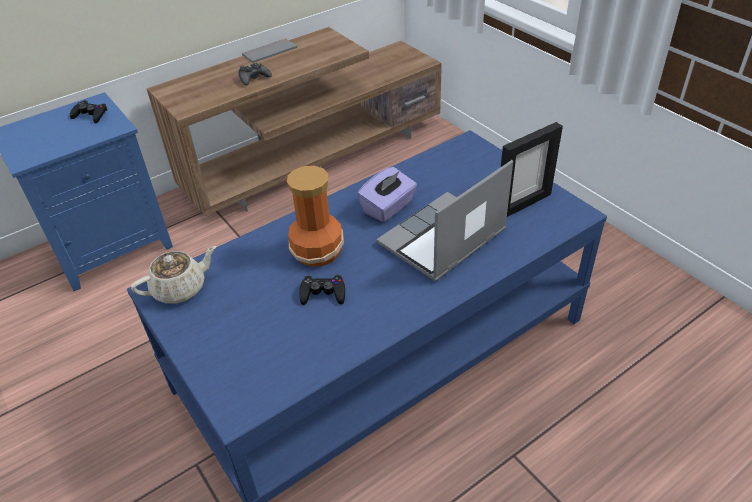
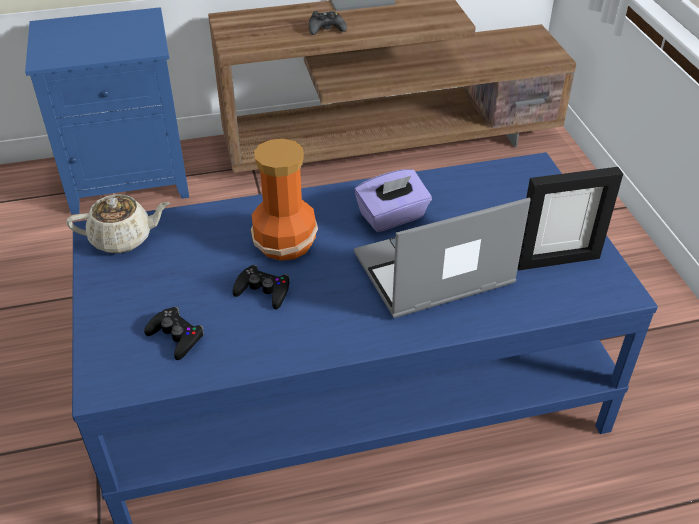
camera: 20 degrees right, 0 degrees up
(90, 115) = (132, 29): black game controller -> black game controller (176, 336)

